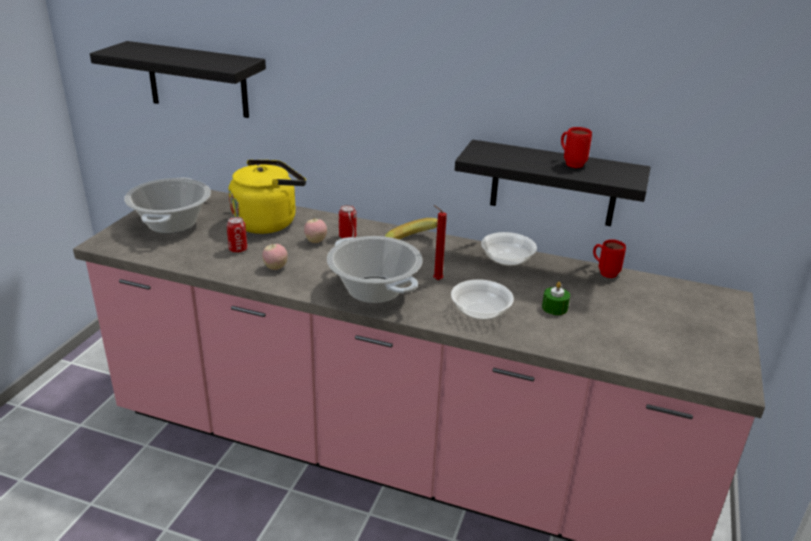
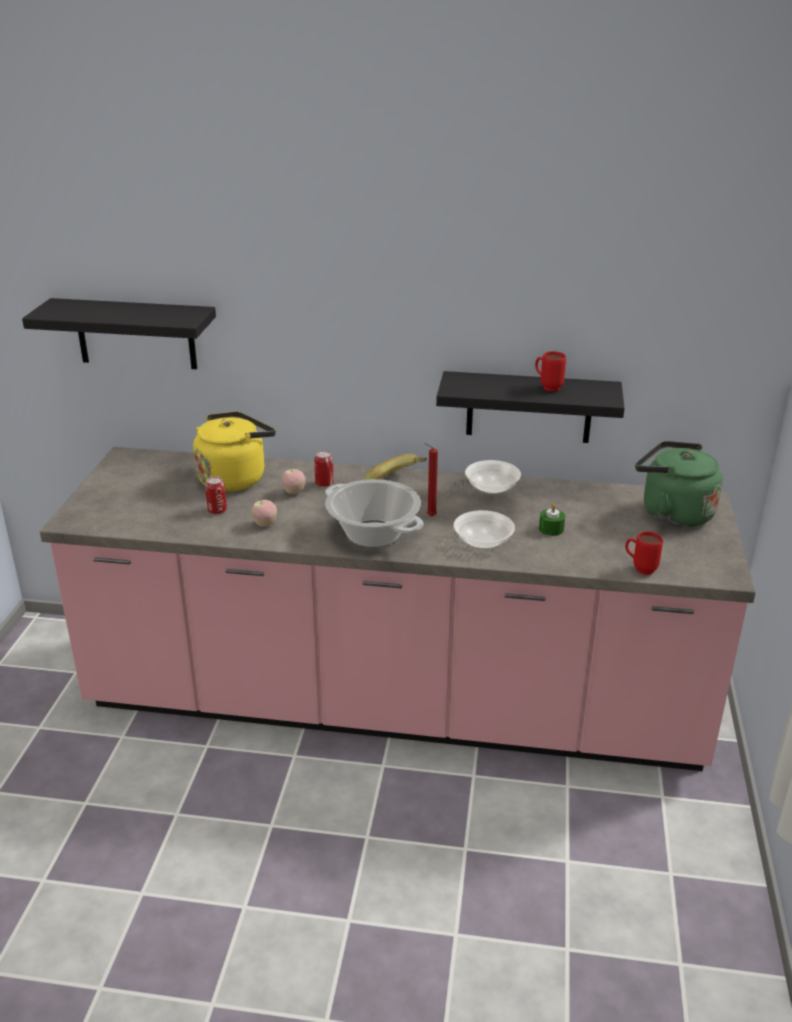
camera: 10 degrees left, 0 degrees up
(171, 223) = (132, 492): cooking pot -> none
(604, 272) = (588, 489): red mug -> red mug (640, 568)
(687, 307) = (672, 513): none -> green kettle

